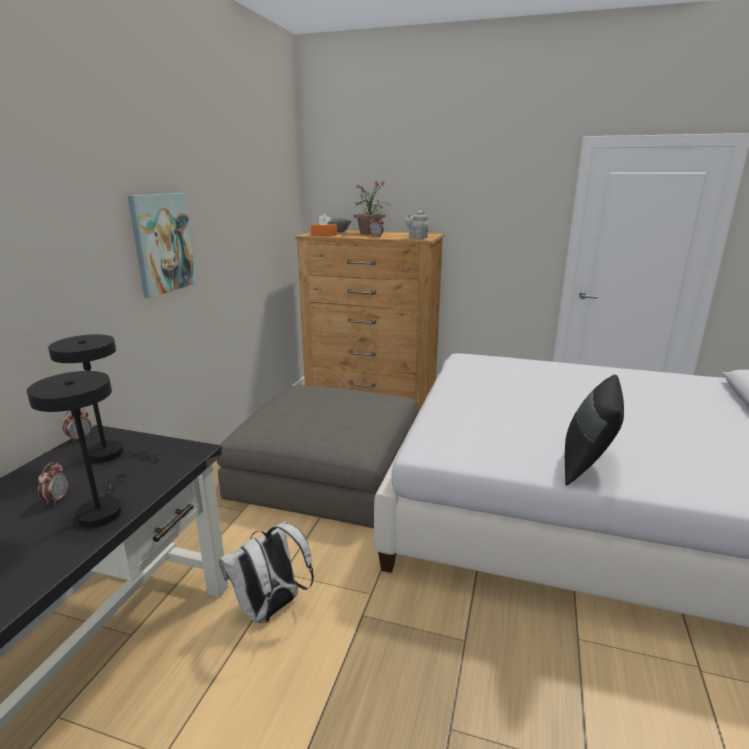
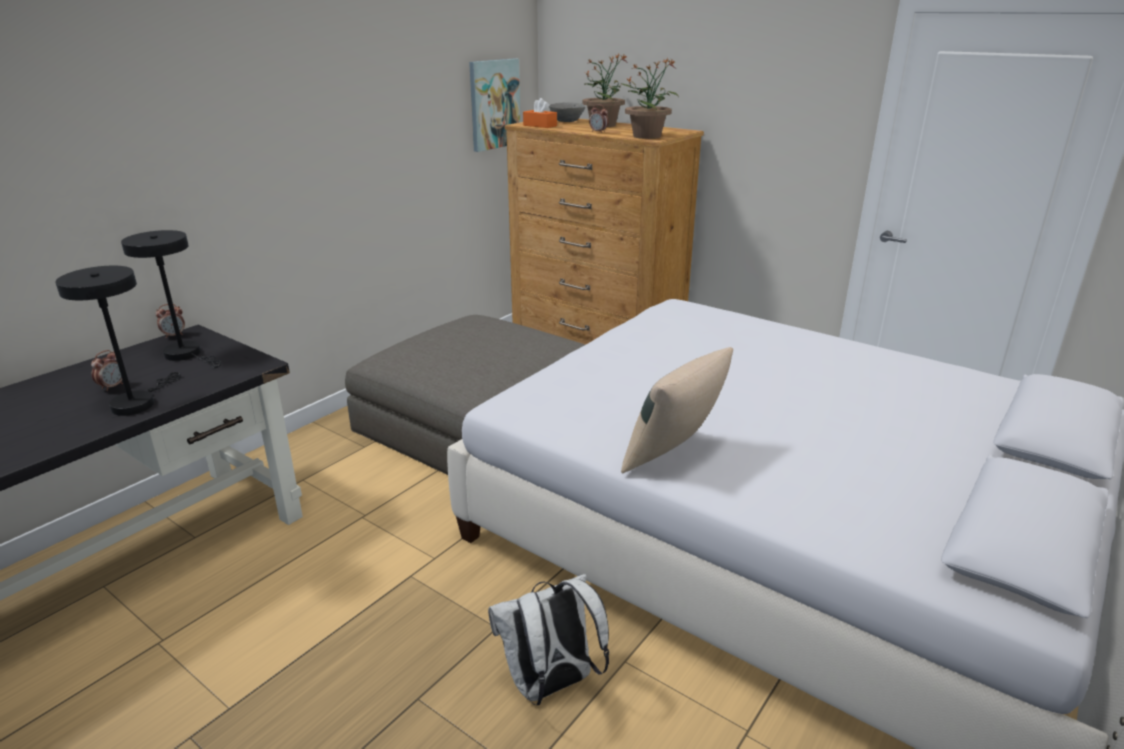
camera: 20 degrees right, 5 degrees up
(162, 243) = (297, 133): picture -> picture (494, 104)
(270, 609) = (327, 547): white backpack -> white backpack (550, 685)
(416, 237) = (647, 136): grey teapot -> potted plant
(586, 466) = (674, 458): black pillow -> beige pillow

